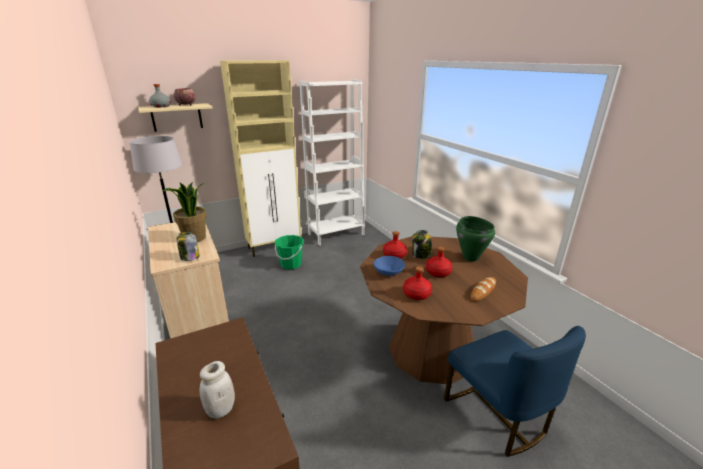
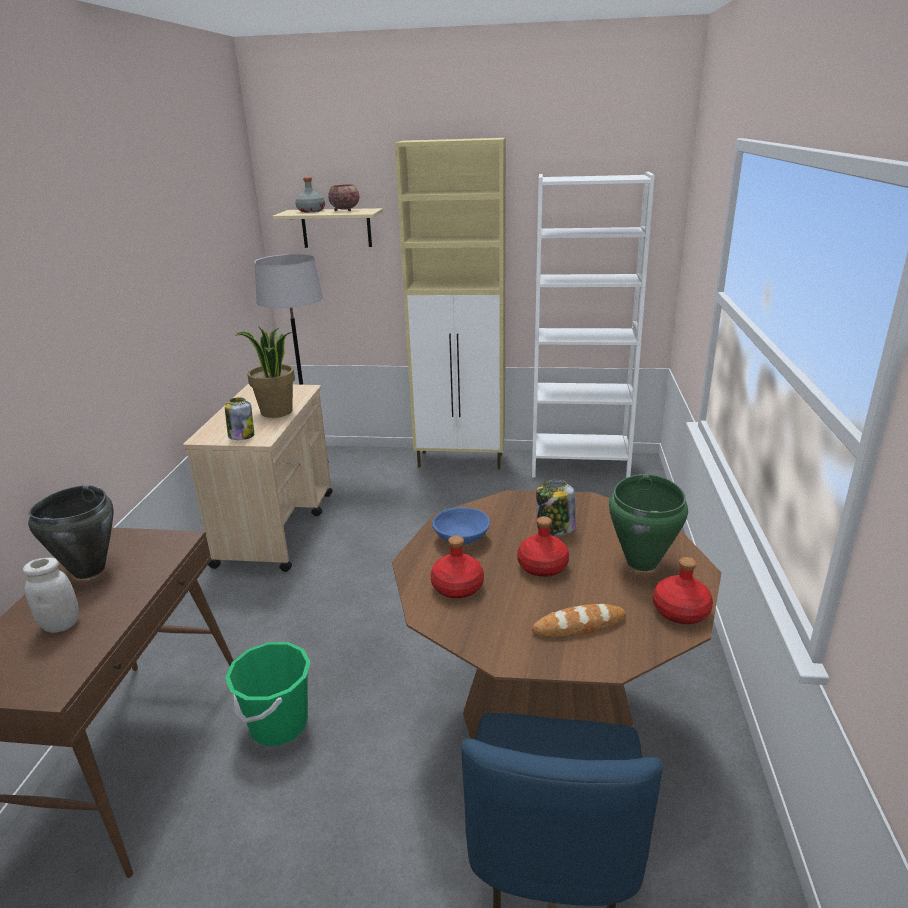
camera: 35 degrees right, 0 degrees up
(191, 370) = (88, 570): none -> black cooking pot
(291, 264) = (459, 495): green bucket -> green bucket (278, 724)
(394, 255) = (508, 514): red bottle -> red bottle (680, 611)

